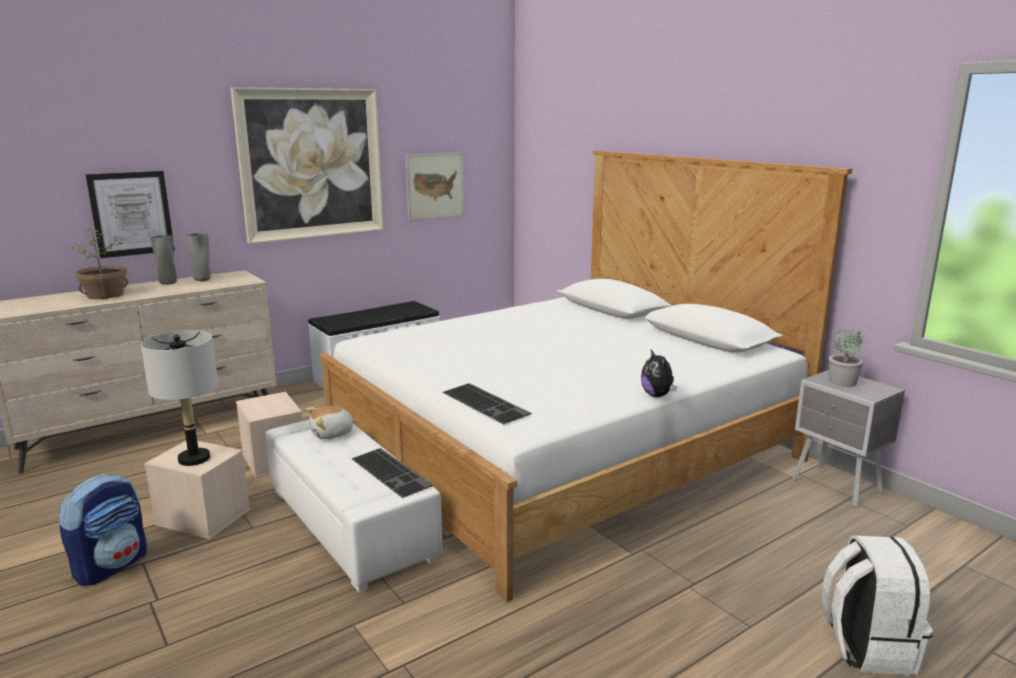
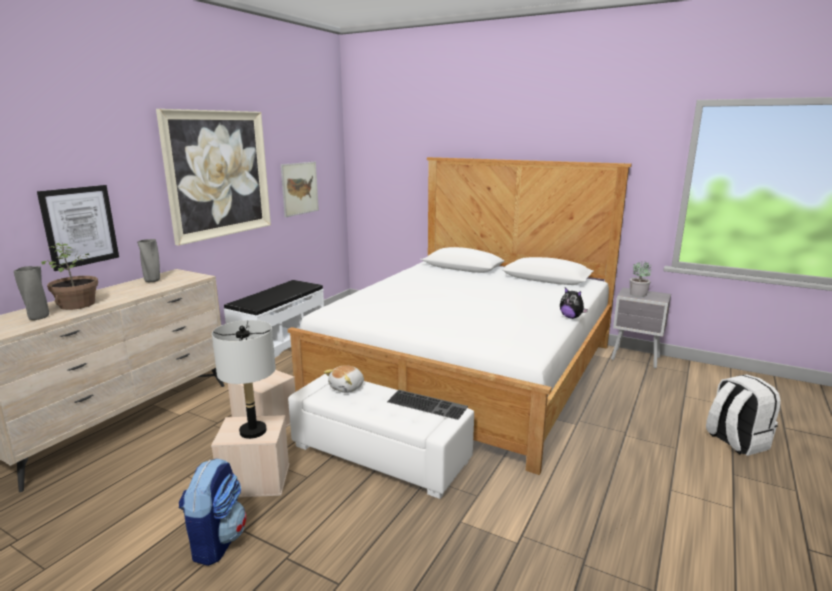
camera: 25 degrees left, 0 degrees up
(168, 283) = (123, 287): grey vase -> grey vase (38, 317)
(487, 403) = (484, 340): keyboard -> none

